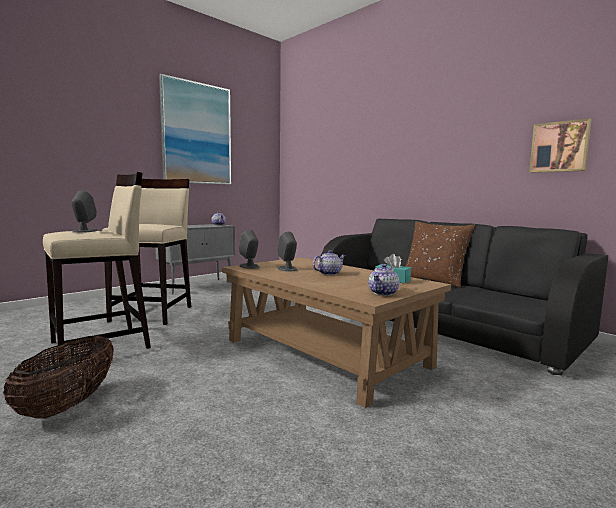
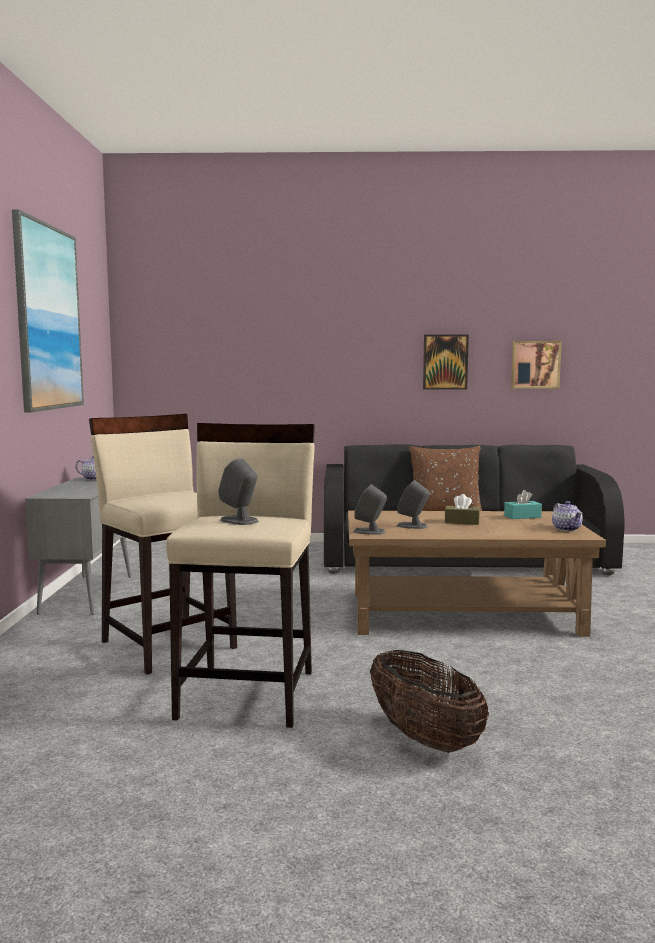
camera: 45 degrees left, 0 degrees up
(329, 273) = (462, 522): teapot -> brown tissue box
(469, 151) = (445, 362): none -> picture

